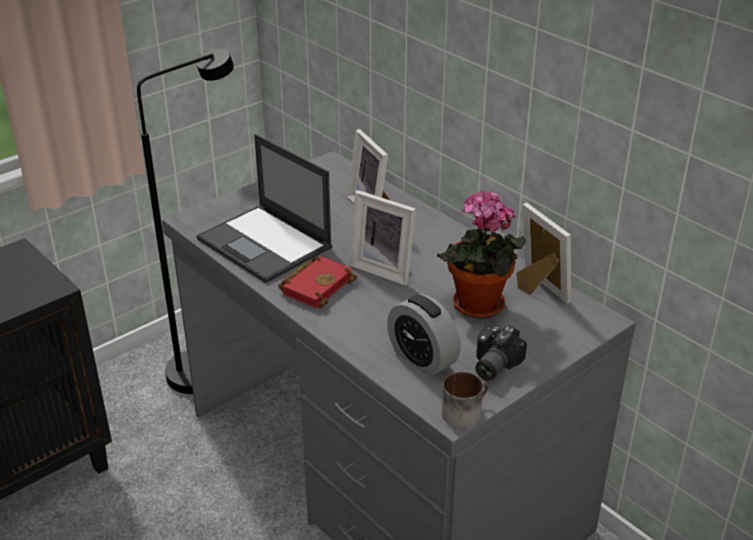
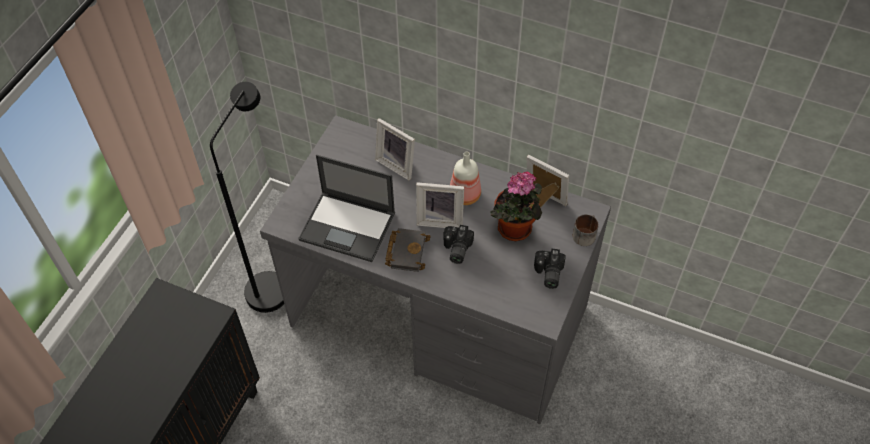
camera: 25 degrees left, 20 degrees up
(317, 285) = (406, 251): red book -> black book
(382, 302) = (455, 249): none -> camera
(422, 359) = (506, 286): alarm clock -> none
(433, 256) = (464, 196): none -> bottle
(464, 410) = (551, 315): mug -> mug (584, 234)

